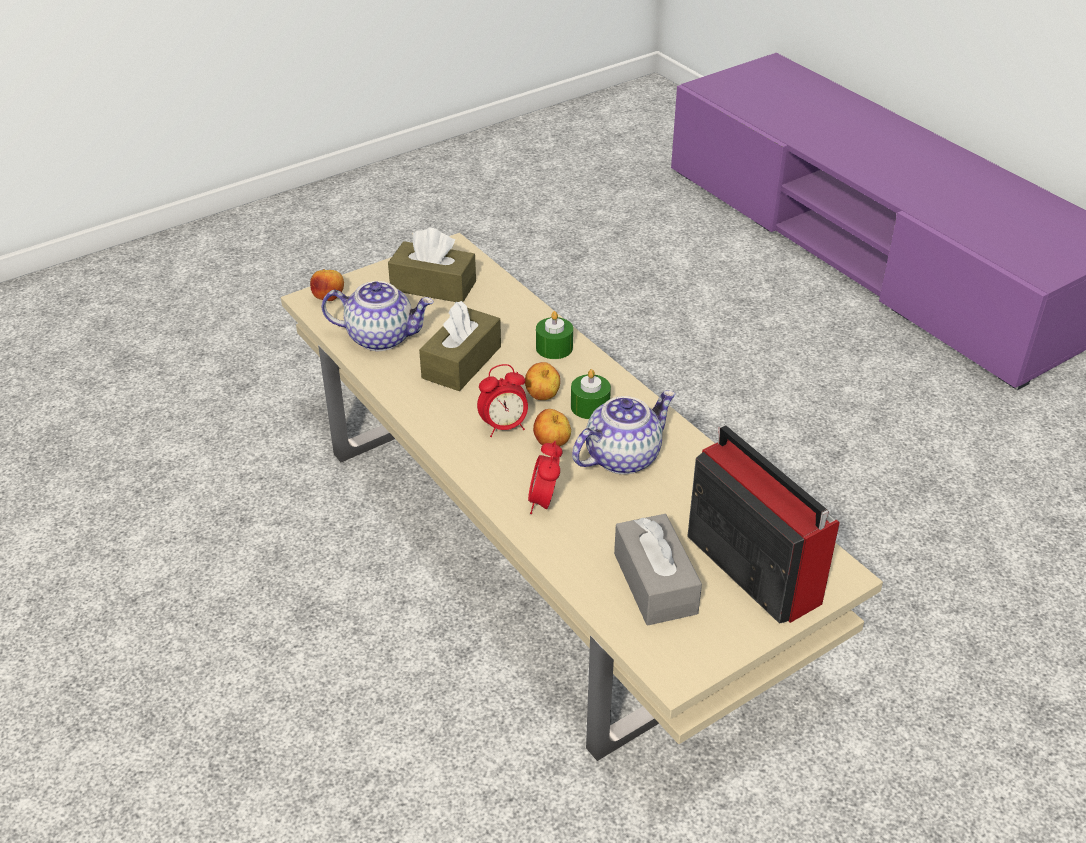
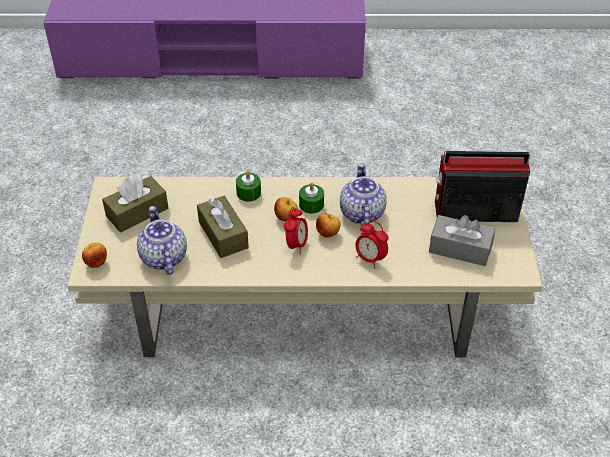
camera: 55 degrees left, 5 degrees up
(381, 337) = (163, 257): teapot -> teapot turned 60 degrees counterclockwise

